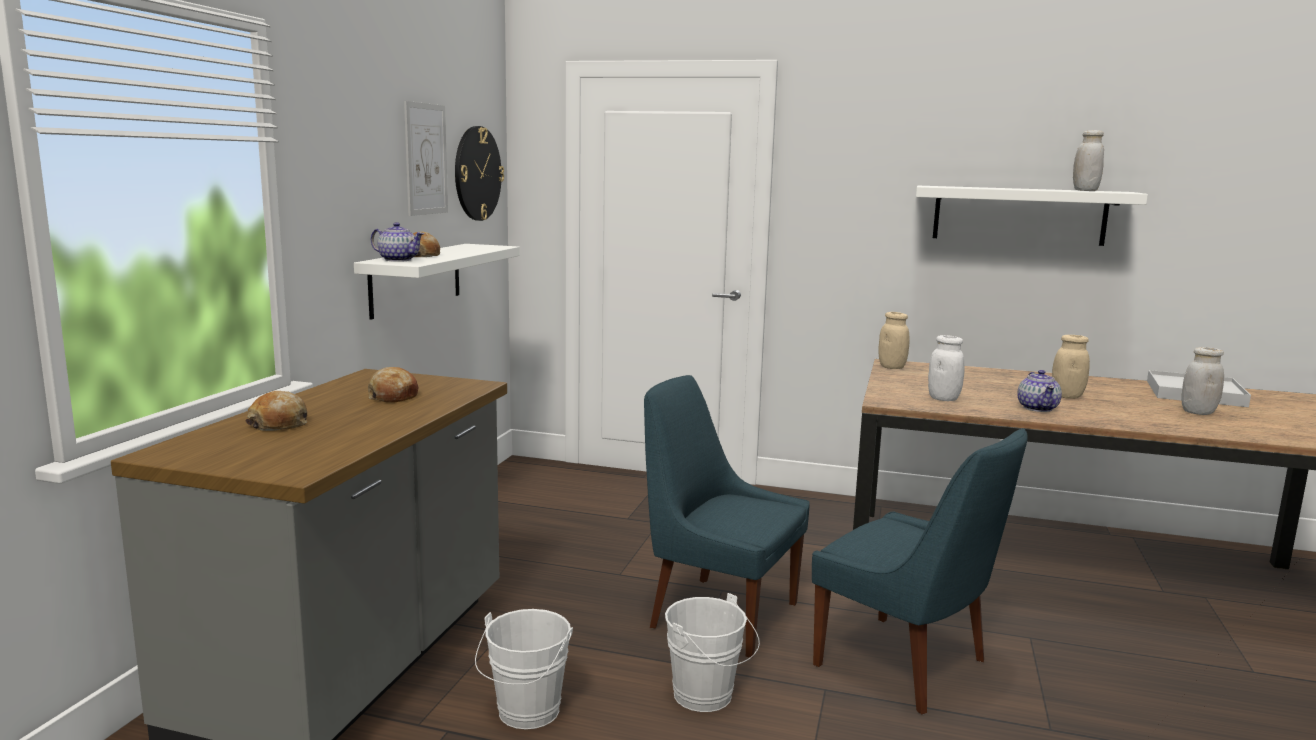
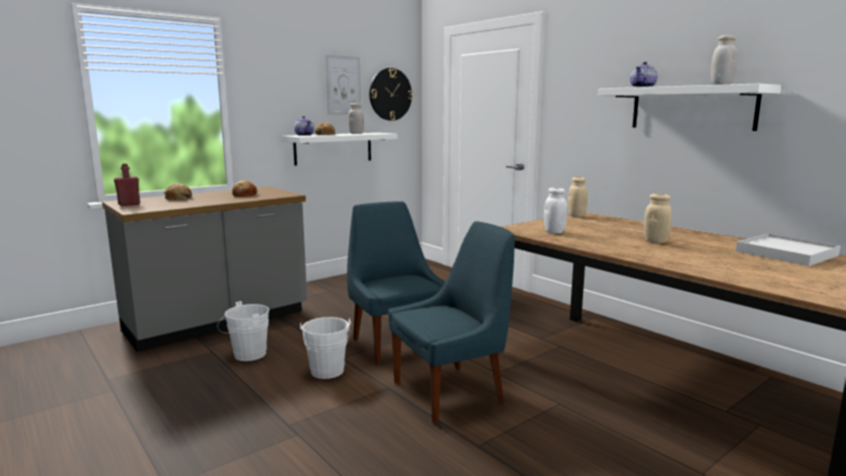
camera: 35 degrees right, 0 degrees up
(220, 457) = (129, 204): none -> red bottle
(906, 665) = (451, 392): blue chair -> blue chair turned 105 degrees counterclockwise
(1037, 408) = (606, 243): teapot -> teapot (643, 87)
(1198, 412) = (741, 262): white jar -> white jar (356, 134)

